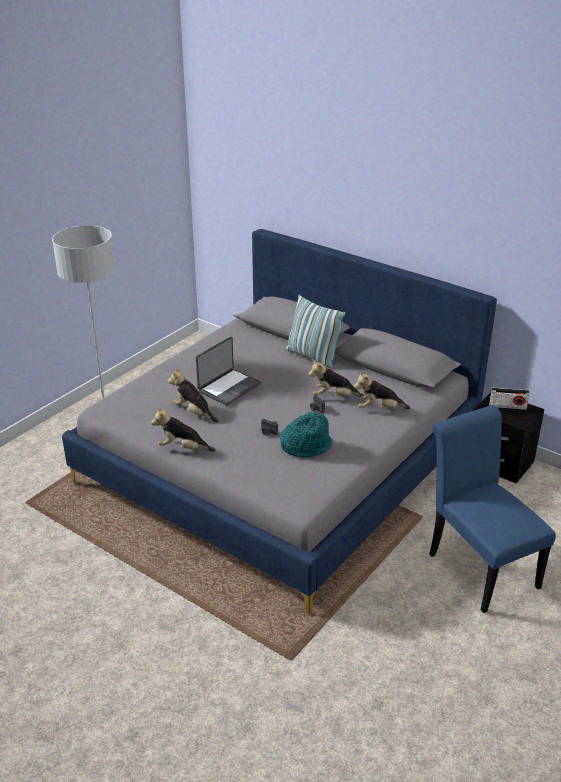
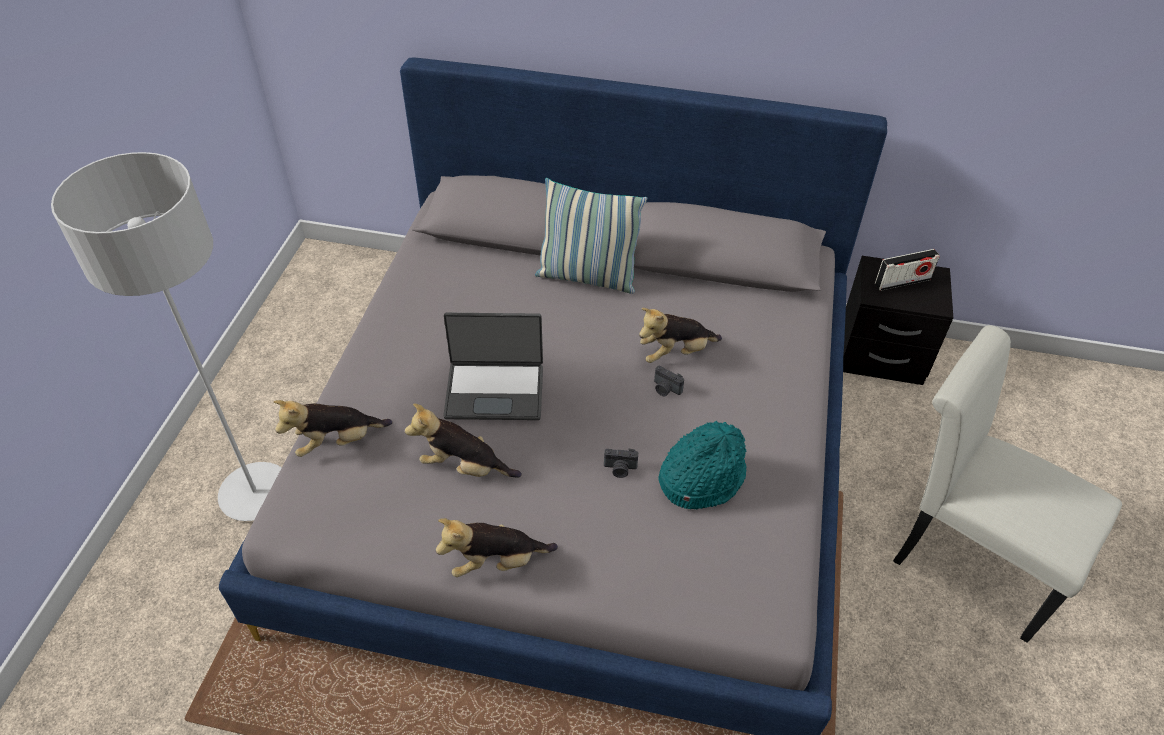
camera: 25 degrees left, 15 degrees up
(228, 387) = (495, 390): laptop -> laptop turned 75 degrees clockwise
(379, 409) = (758, 355): plush toy -> plush toy (337, 442)
(478, 566) = (967, 555): blue chair -> white chair

